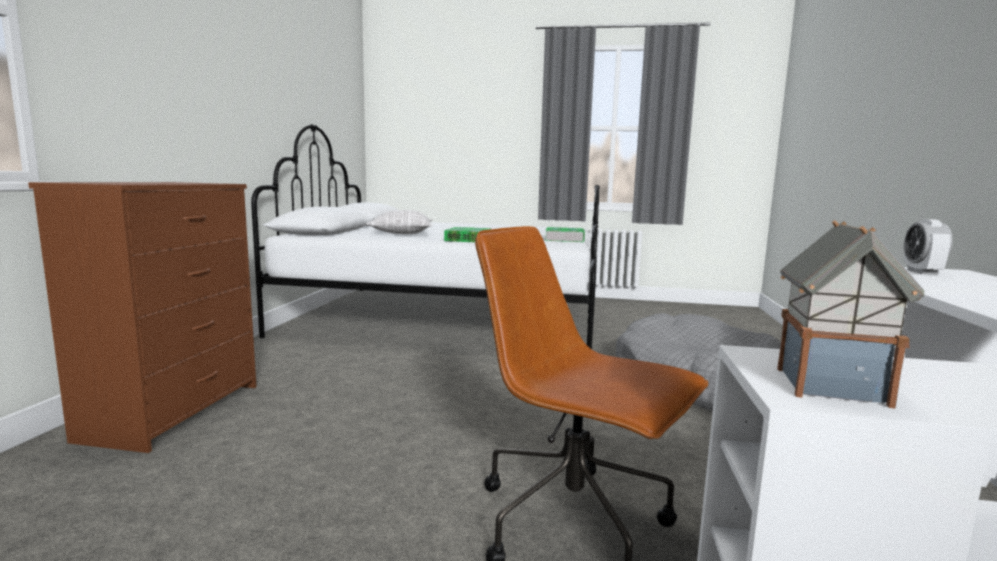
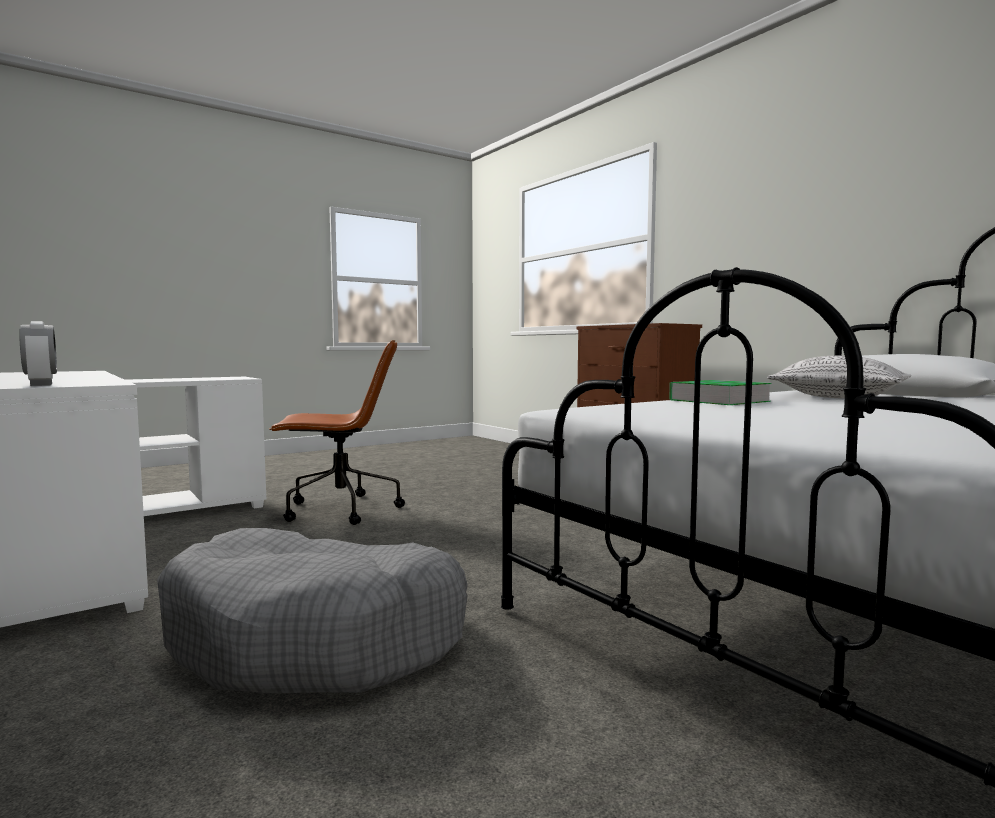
camera: 135 degrees right, 5 degrees down
(564, 239) = (676, 419): book -> none
(829, 385) = (224, 377): toy house -> none

